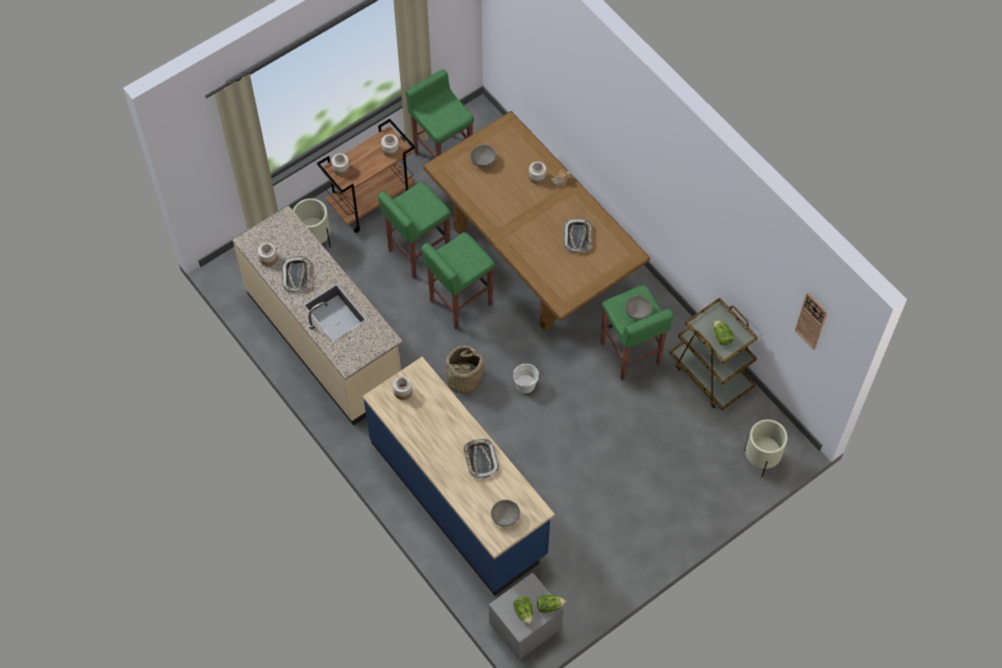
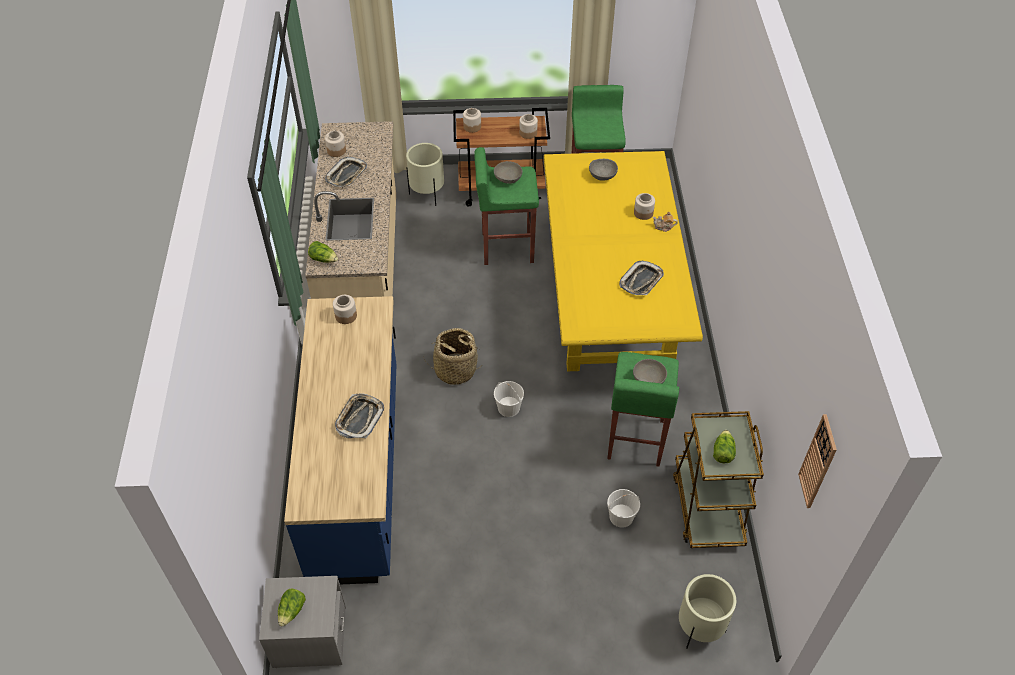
camera: 35 degrees right, 10 degrees down
(460, 302) = (508, 305): green stool -> none
(505, 517) = (332, 489): grey bowl -> grey bowl (508, 179)
(534, 256) = (610, 304): brown dining table -> yellow dining table
(549, 605) = (322, 622): lettuce -> lettuce (324, 259)
(661, 416) = (621, 517): none -> white bucket

